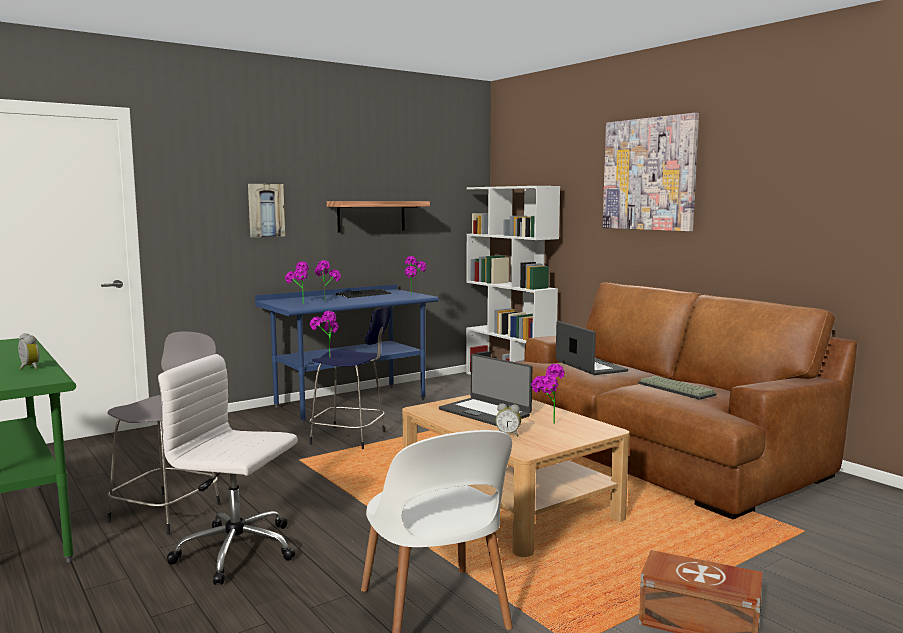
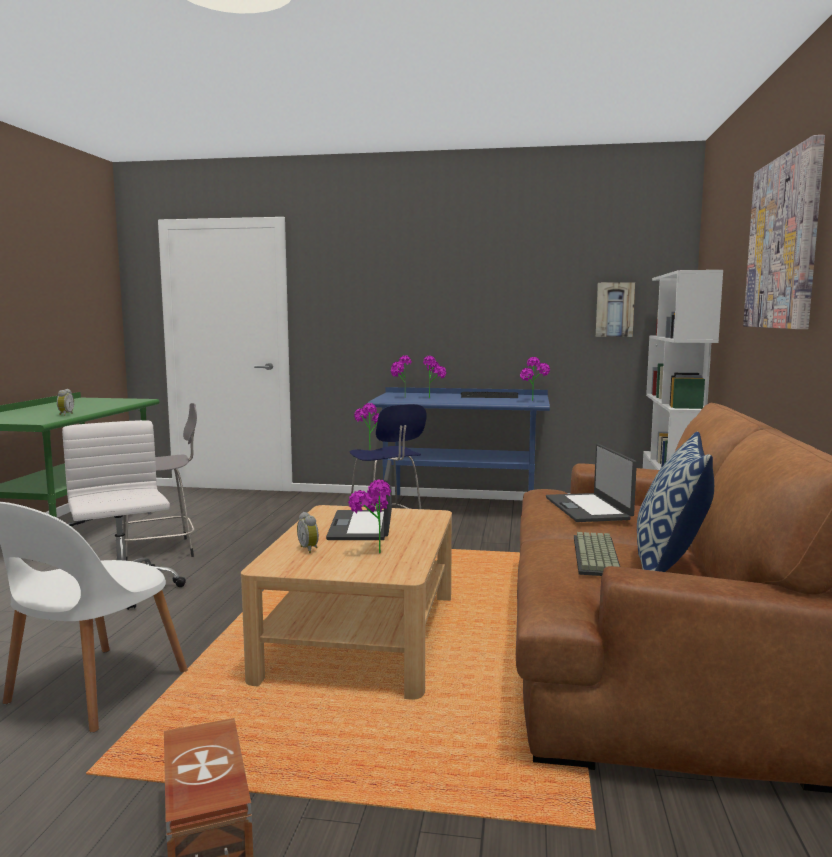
camera: 45 degrees right, 0 degrees up
(265, 210) = (400, 305): picture -> picture (614, 309)
(371, 216) = (519, 312): shelf -> none
(589, 366) = (588, 508): laptop -> laptop turned 150 degrees clockwise
(707, 386) = (669, 567): none -> pillow

